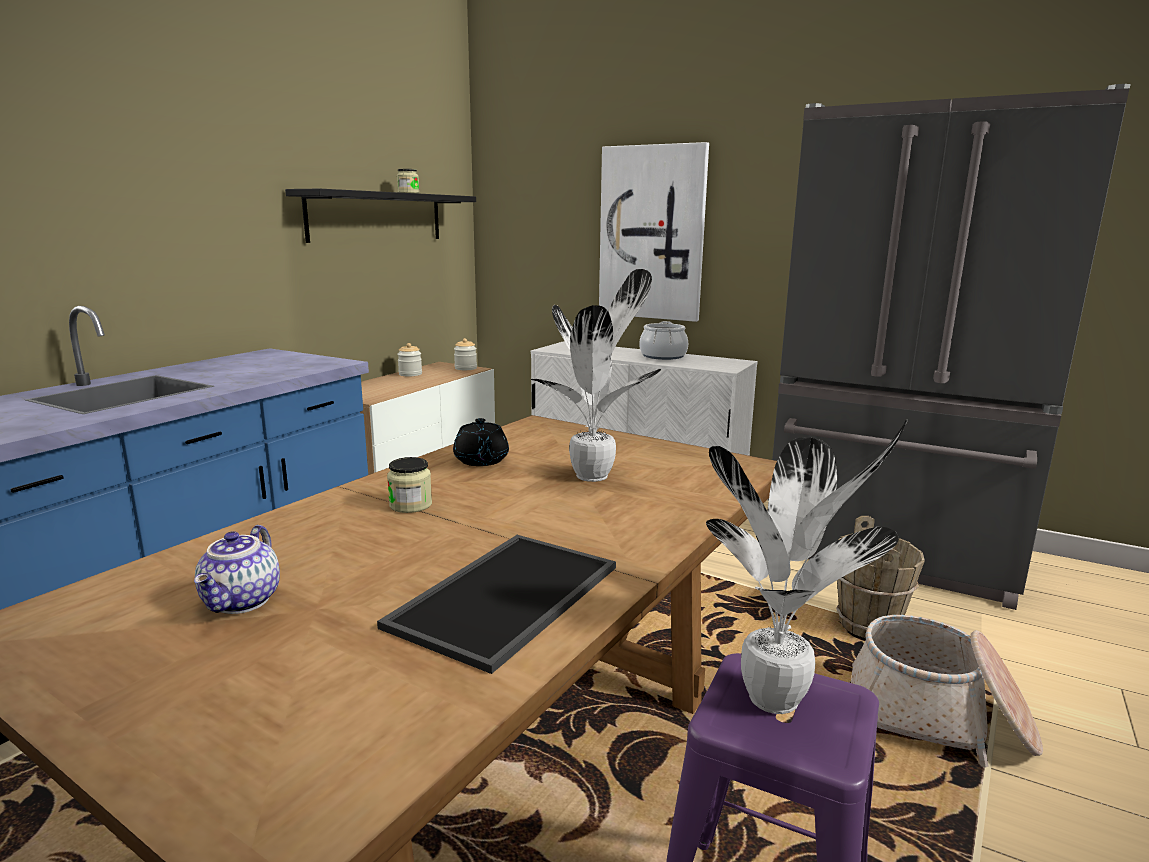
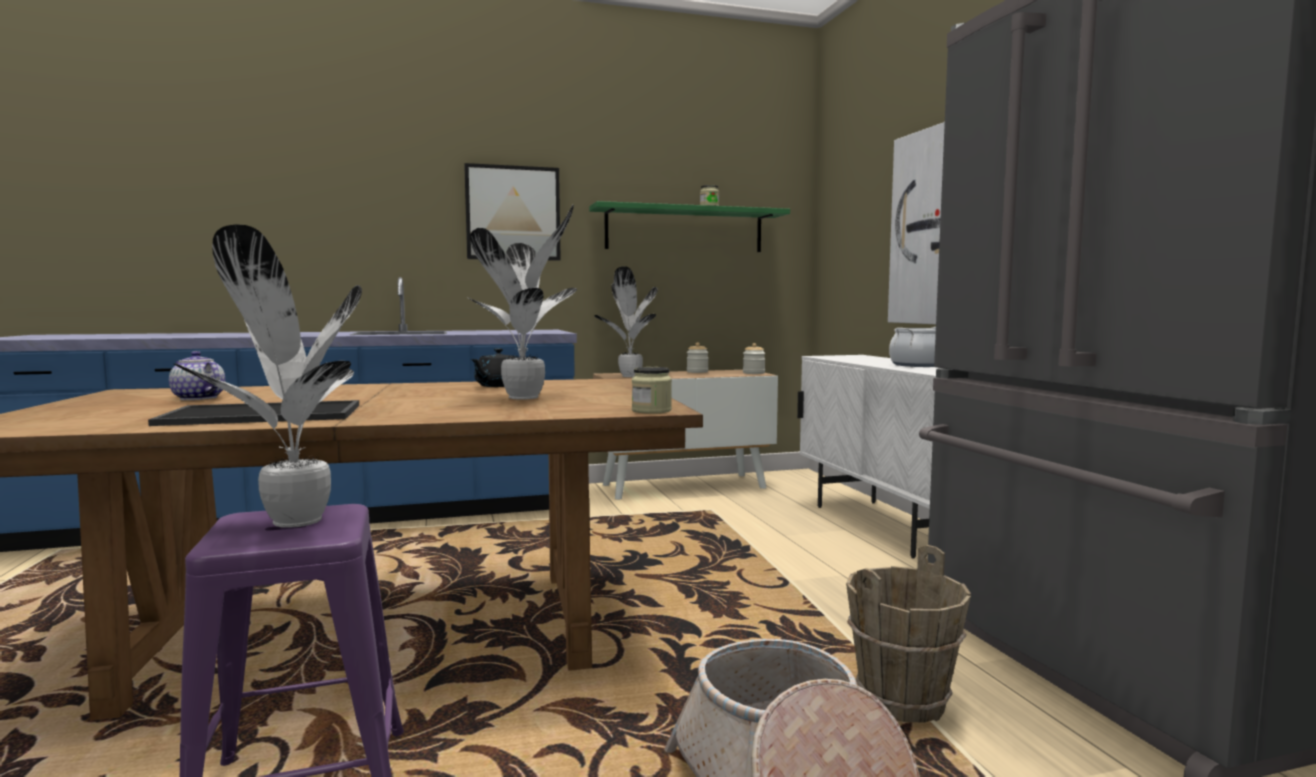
camera: 45 degrees right, 10 degrees down
(199, 199) = (513, 213): none -> picture
(243, 601) = (197, 398): teapot -> teapot turned 75 degrees clockwise
(372, 393) = (629, 376): none -> potted plant
(377, 217) = (684, 230): black shelf -> green shelf
(410, 505) = (383, 391): jar -> jar (651, 410)

